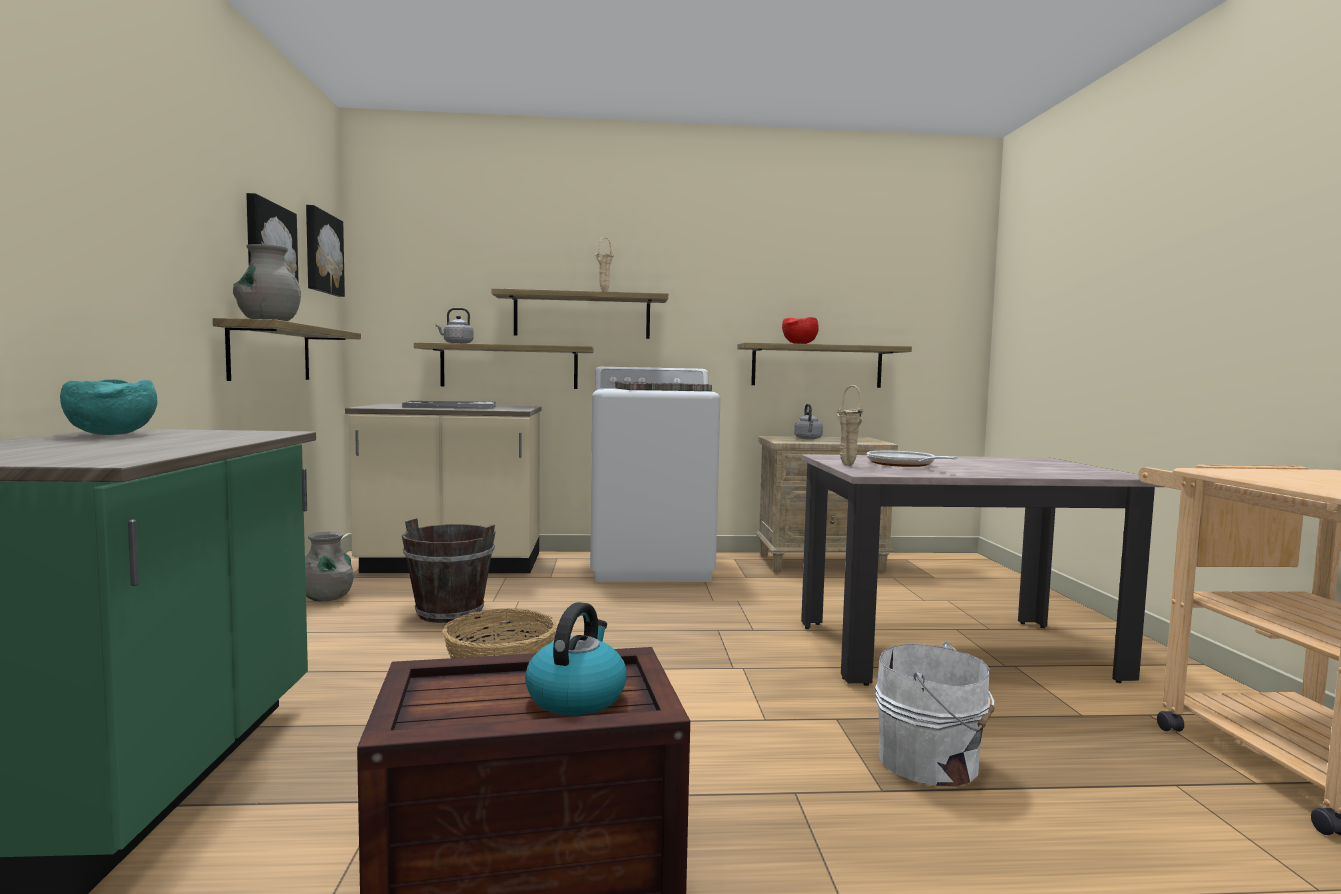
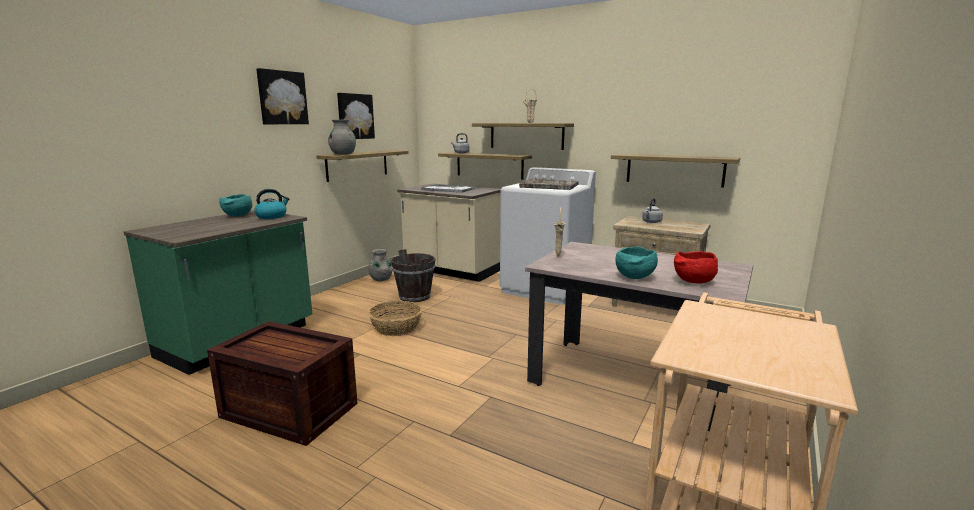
camera: 35 degrees right, 10 degrees up
(322, 253) = (397, 108): picture -> picture (282, 97)
(576, 697) = (293, 351): kettle -> kettle (272, 216)
(799, 344) = (655, 155): red bowl -> red bowl (693, 282)
(903, 465) = (596, 260): frying pan -> none
(933, 762) = (496, 433): white bucket -> none
(1005, 473) = (635, 278): none -> turquoise bowl

